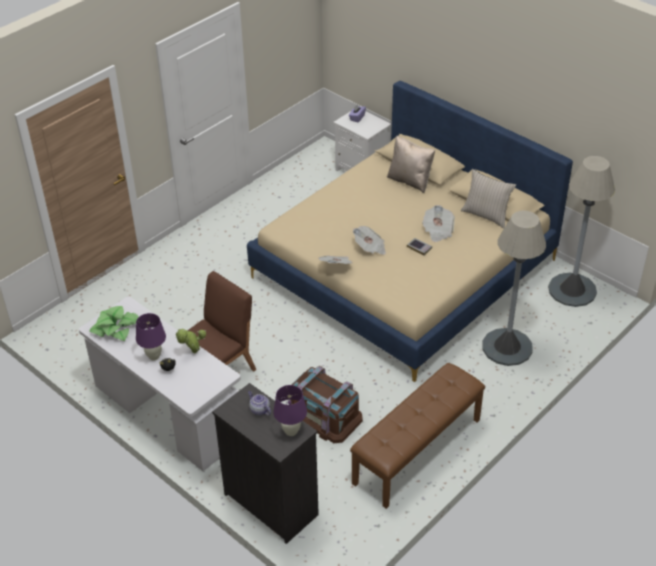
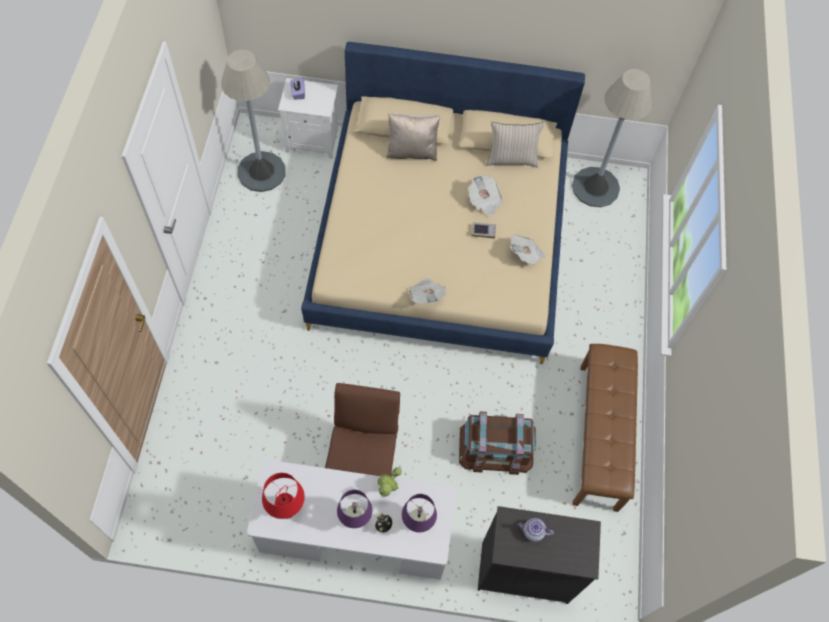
camera: 40 degrees left, 20 degrees up
(116, 328) = (287, 508): potted plant -> red table lamp
(291, 431) = (580, 537): purple table lamp -> purple table lamp (417, 522)
(370, 248) = (439, 255): newspaper -> newspaper (526, 255)
(507, 347) = (588, 280): grey floor lamp -> grey floor lamp (261, 172)

